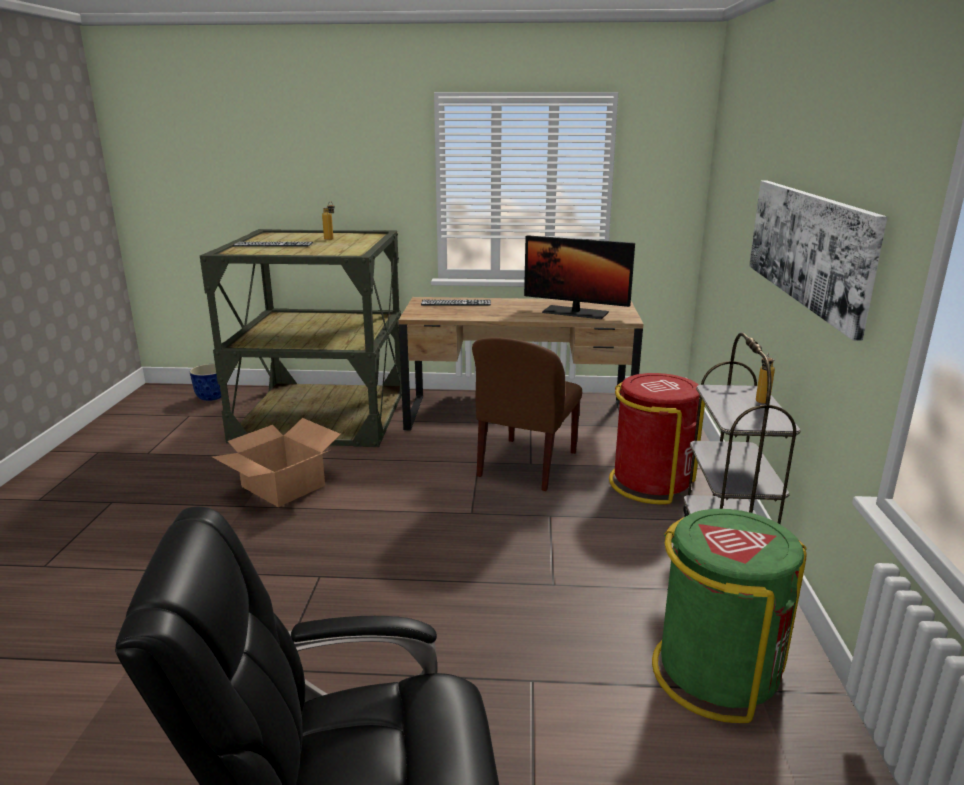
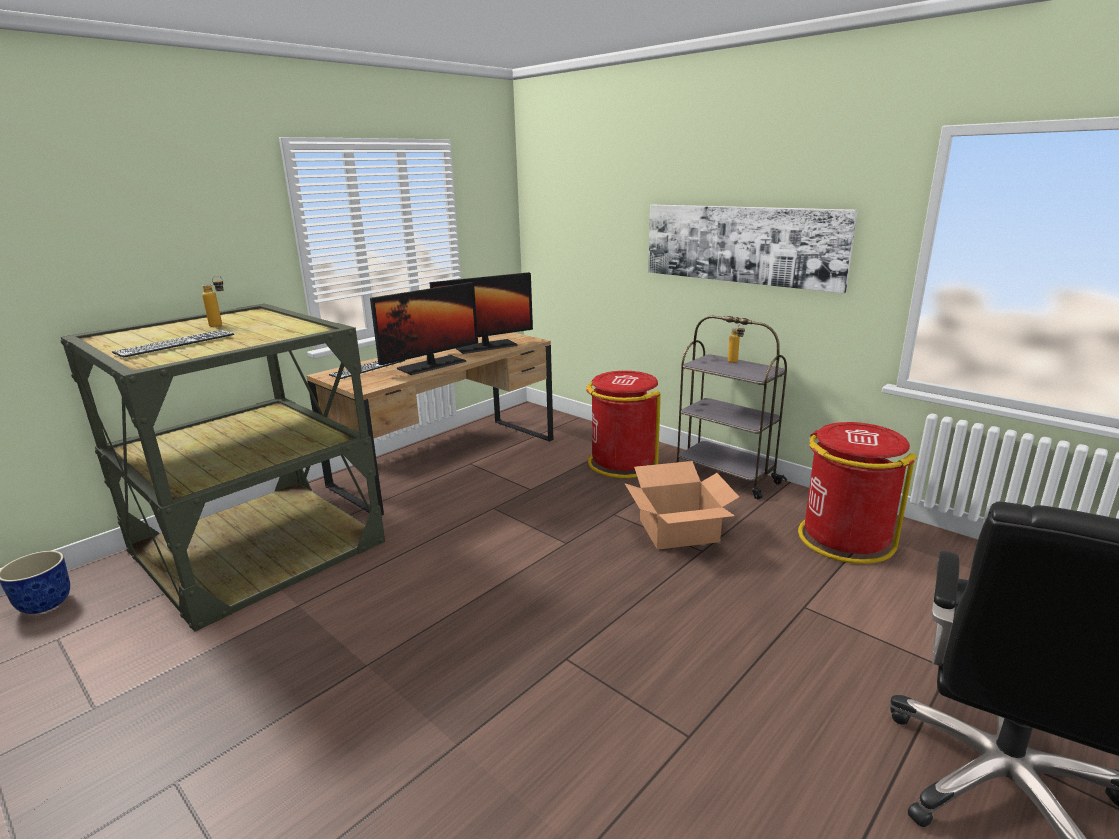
camera: 50 degrees left, 0 degrees up
(282, 486) = (367, 624): cardboard box -> cardboard box (679, 531)
(496, 314) = (432, 365): none -> monitor
(526, 465) = (530, 492): brown chair -> none
(715, 673) = (844, 539): green trash can -> red trash can

